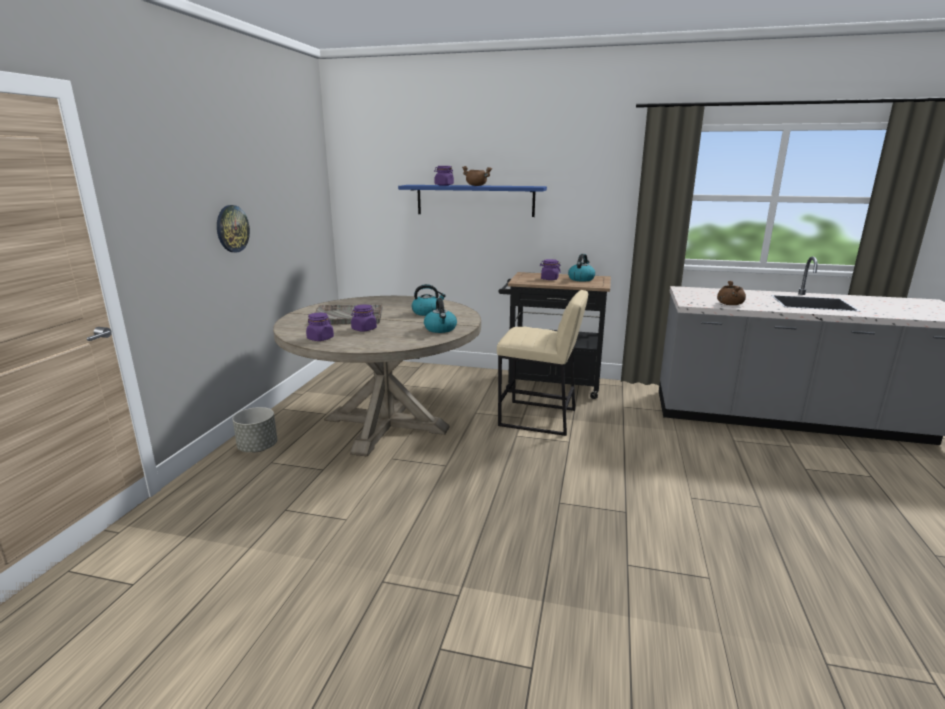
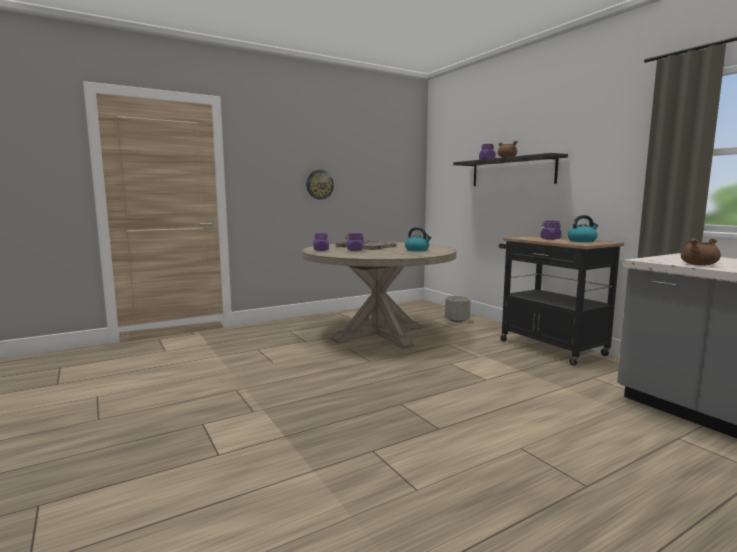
camera: 45 degrees right, 10 degrees down
(258, 448) = (296, 324): grey planter -> grey planter (457, 321)
(440, 329) = (397, 255): kettle -> none
(475, 200) = (512, 172): blue shelf -> black shelf
(539, 418) = (492, 361): beige chair -> none

